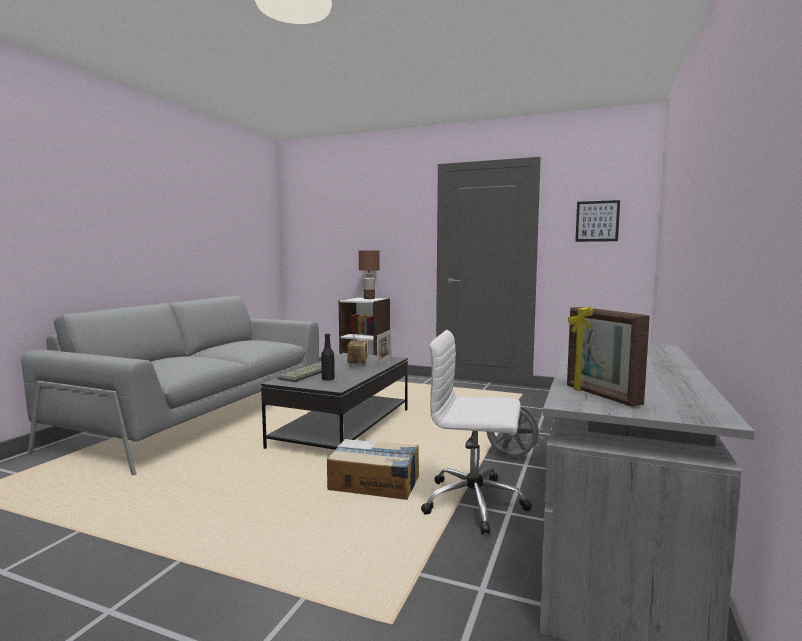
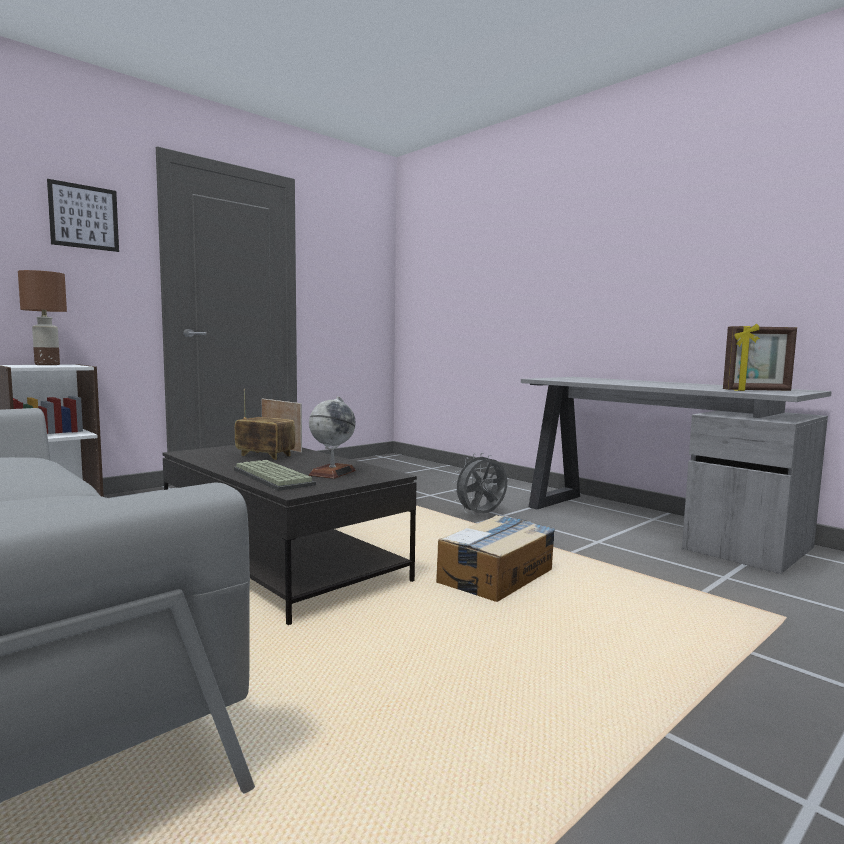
camera: 65 degrees left, 0 degrees up
(328, 379) = (332, 473): black bottle -> globe
(475, 503) = (572, 547): white office chair -> none
(597, 221) = (350, 269): picture -> picture (84, 217)

